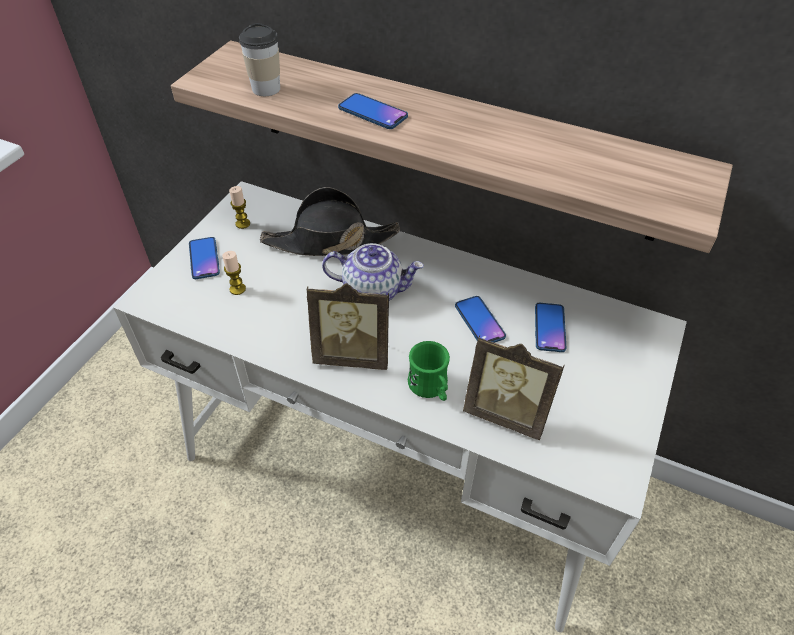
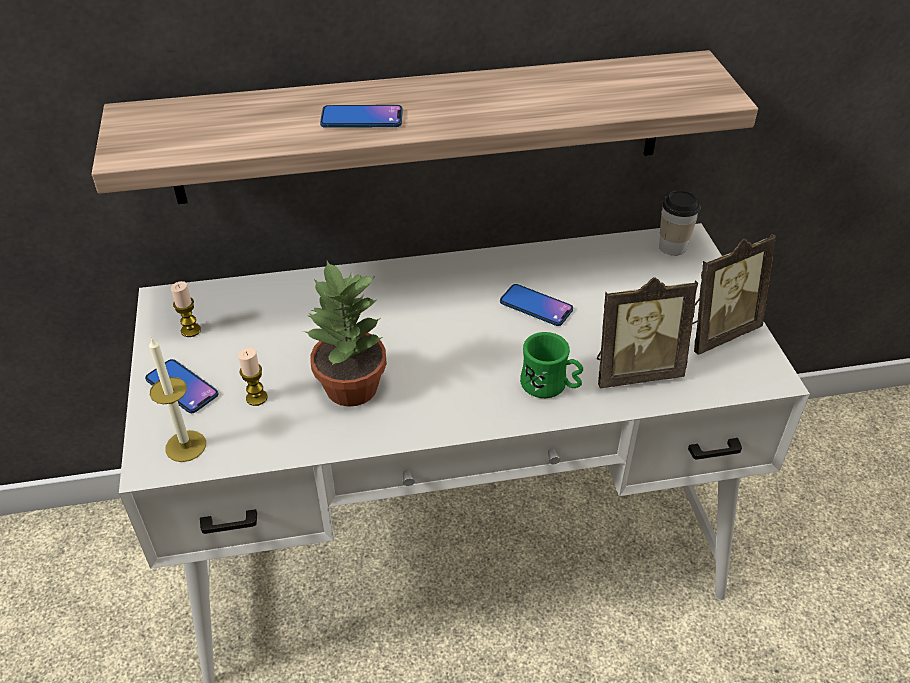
camera: 35 degrees left, 5 degrees down
(171, 298) = (186, 446): none -> candle
(266, 89) = (217, 137): cup -> cup (672, 247)
(298, 314) = (351, 388): none -> potted plant
(330, 241) = (312, 303): black hat -> none
(352, 355) = (447, 396): picture frame -> picture frame (715, 332)
(373, 290) = (407, 327): teapot -> none
(549, 328) = (601, 281): phone -> none

